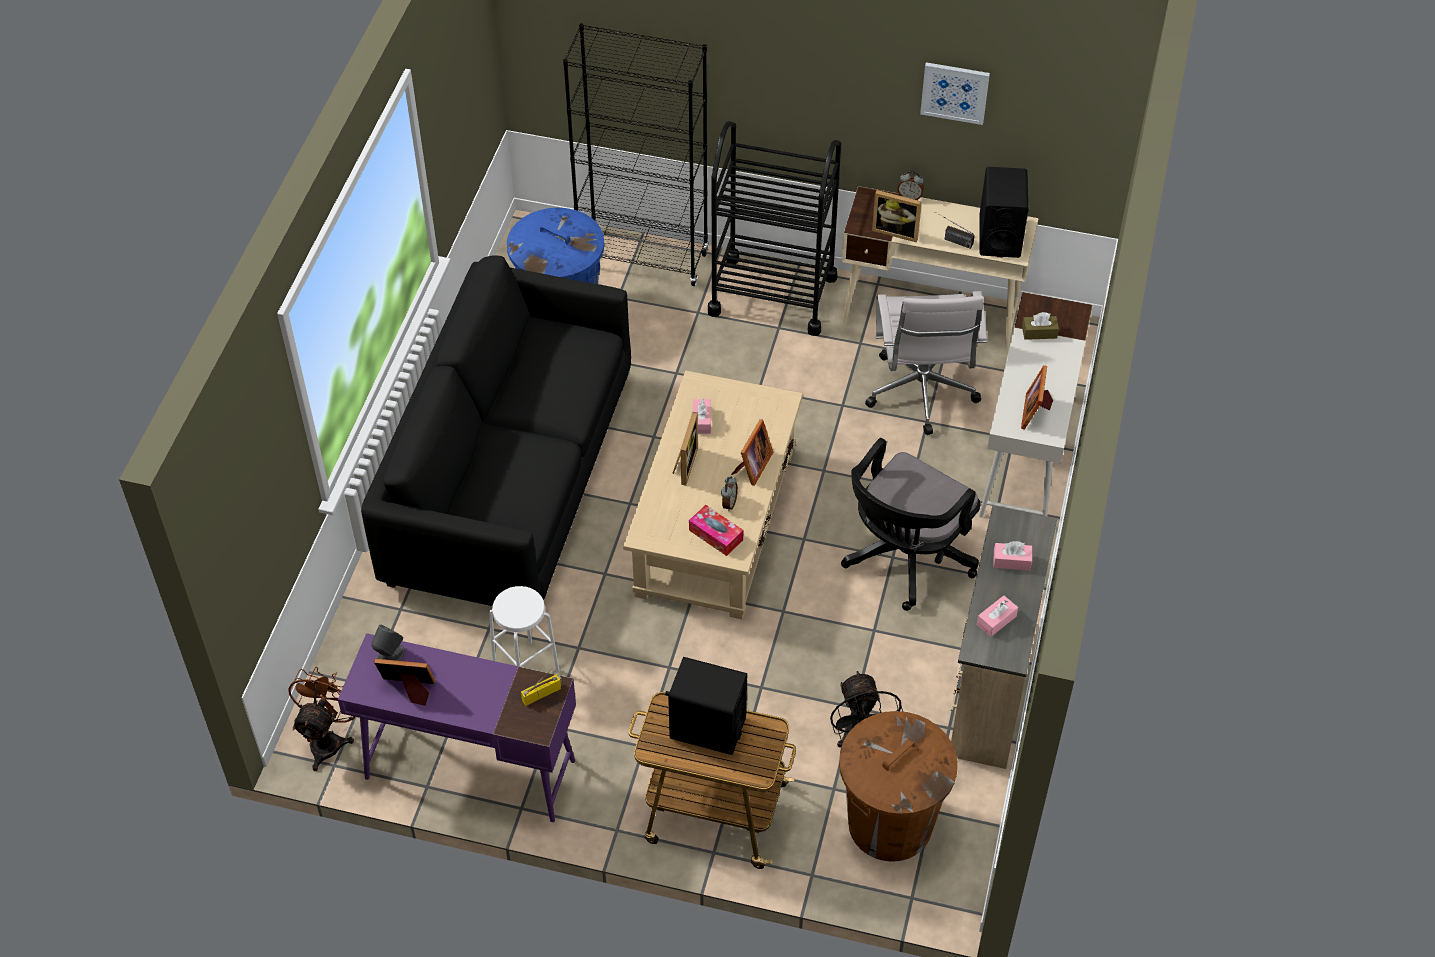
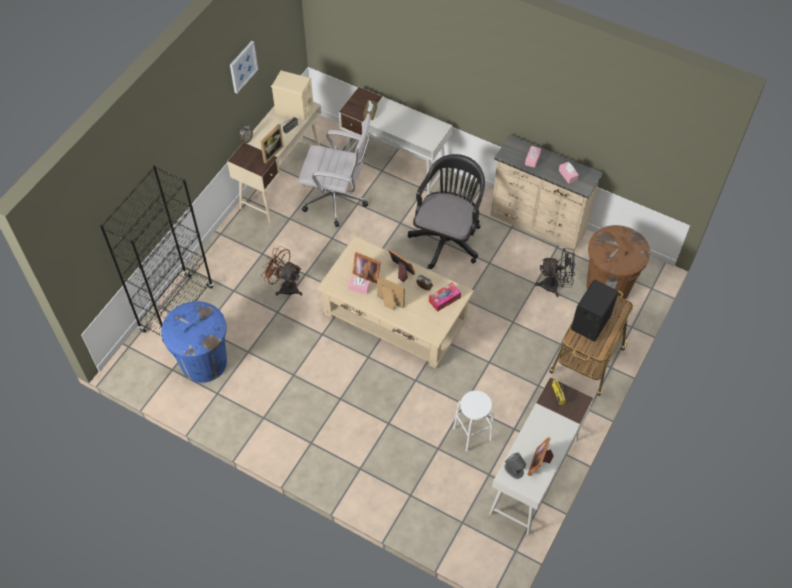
camera: 75 degrees left, 5 degrees up
(329, 739) = (496, 551): brown fan -> brown fan (285, 286)
(469, 769) = (534, 476): purple desk -> white desk
(510, 481) = (330, 416): black sofa -> none
(772, 295) = (235, 250): black cart -> none
(904, 560) = (447, 238): black office chair -> black office chair turned 120 degrees counterclockwise
(999, 236) = (294, 110): black speaker -> beige speaker
(1035, 411) = (424, 129): picture frame -> picture frame (366, 273)

